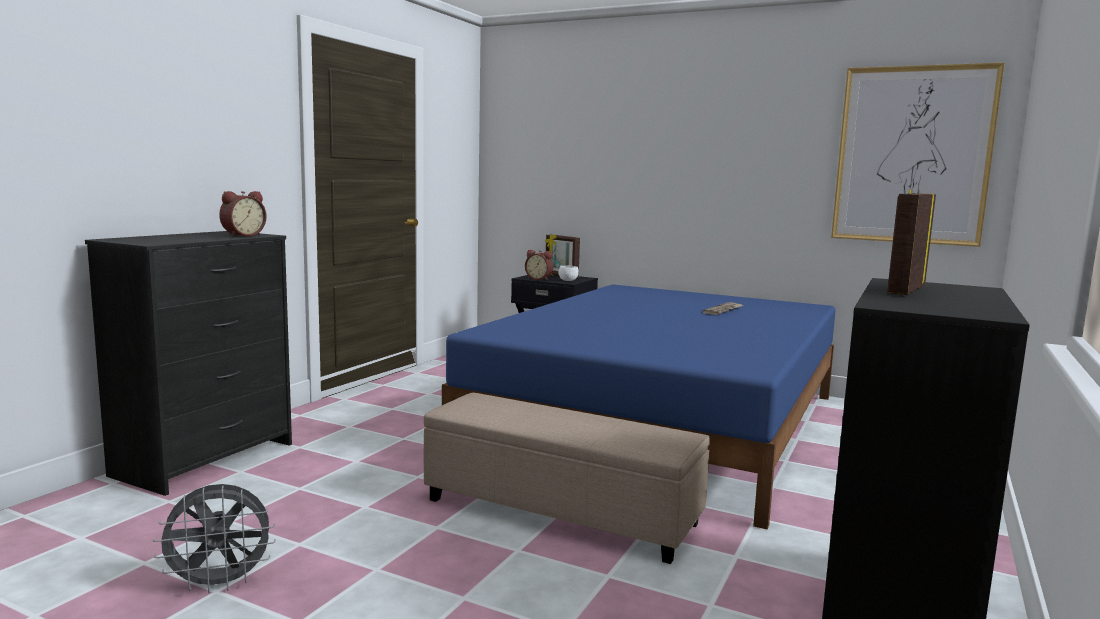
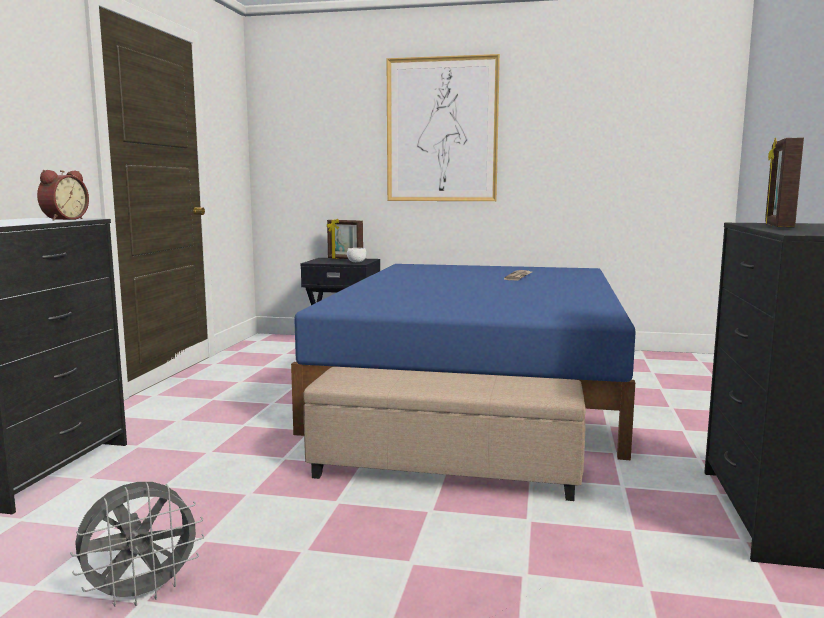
camera: 15 degrees left, 0 degrees up
(539, 279) = (328, 262): alarm clock -> none
(912, 155) = (658, 133): picture -> picture (442, 130)

